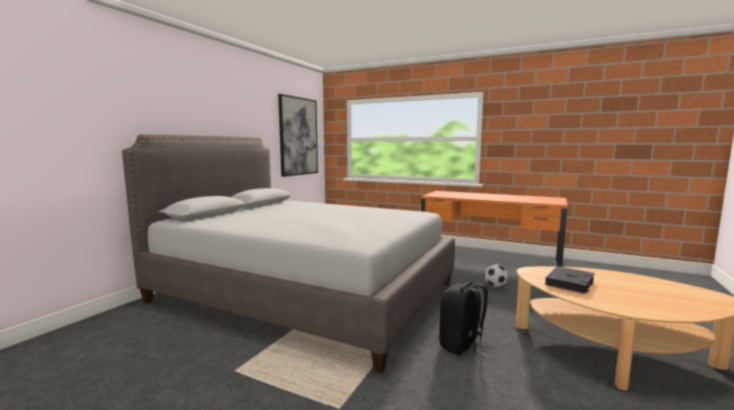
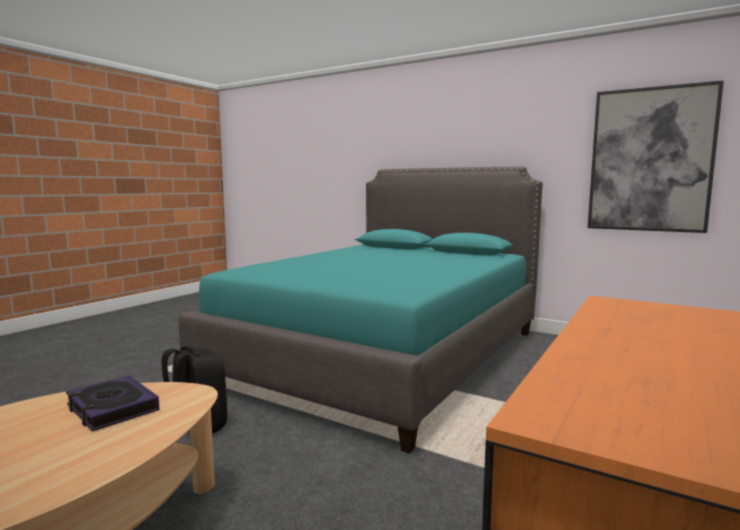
camera: 95 degrees right, 0 degrees up
(304, 292) = (384, 354): grey bed -> turquoise bed
(495, 286) = (395, 511): football -> none

